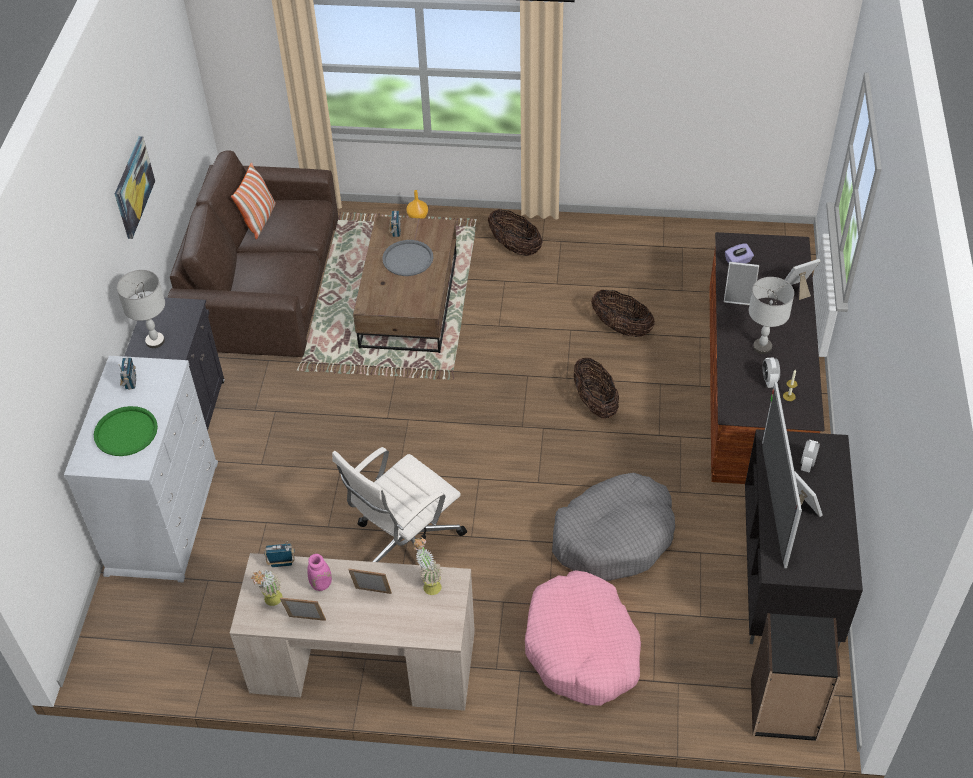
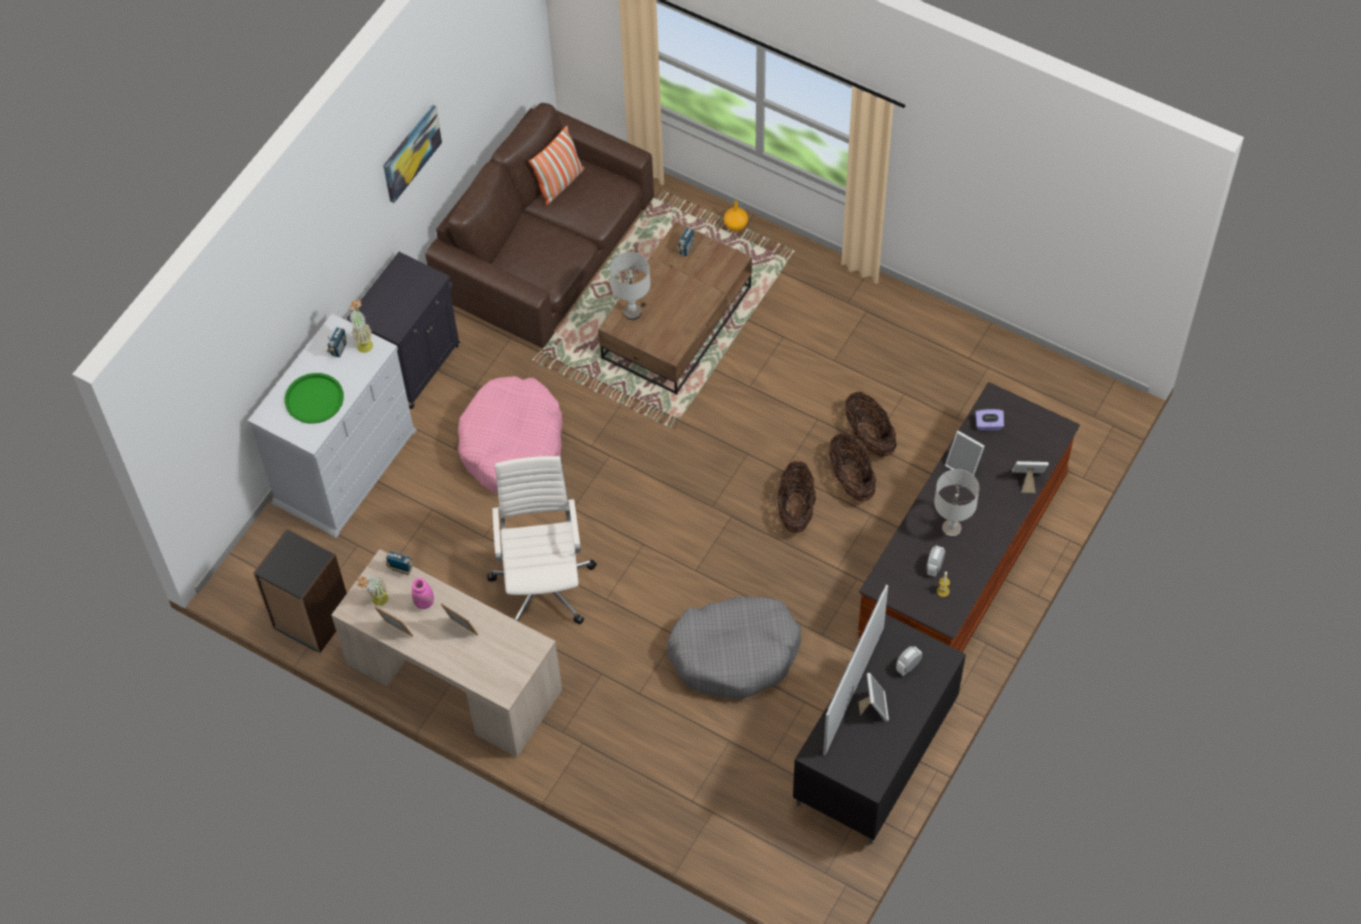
camera: 25 degrees right, 10 degrees up
(155, 341) = (386, 305): grey table lamp -> grey table lamp (632, 313)
(405, 545) = (543, 583): white office chair -> white office chair turned 105 degrees clockwise
(407, 259) = (681, 286): grey tray -> none
(429, 584) = (513, 640): potted plant -> potted plant (363, 342)
(515, 247) = (815, 300): basket -> basket (851, 480)
(582, 648) = (647, 745): pink dog bed -> pink dog bed (512, 444)
(783, 710) = (789, 876): black bookcase -> black bookcase (311, 619)

